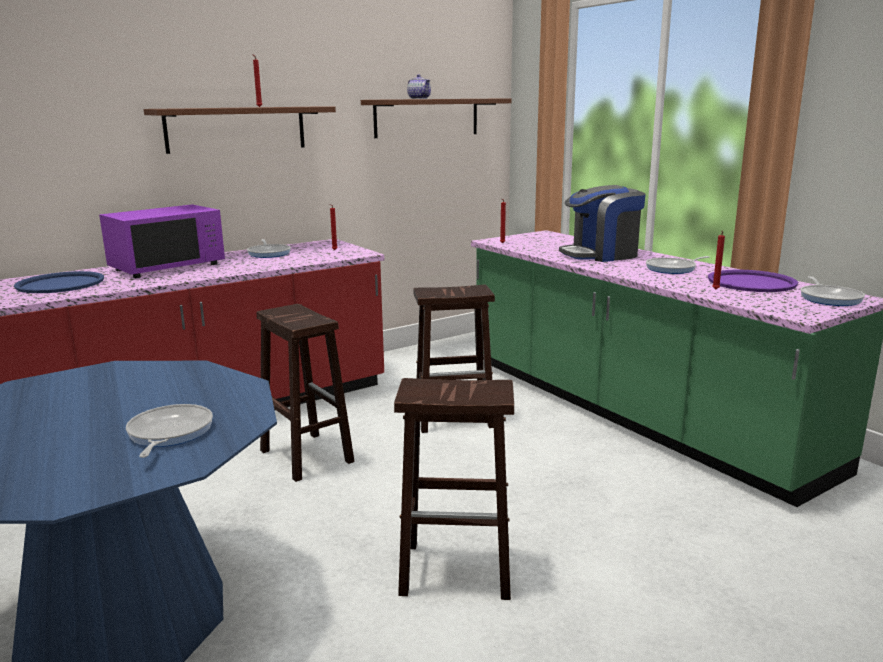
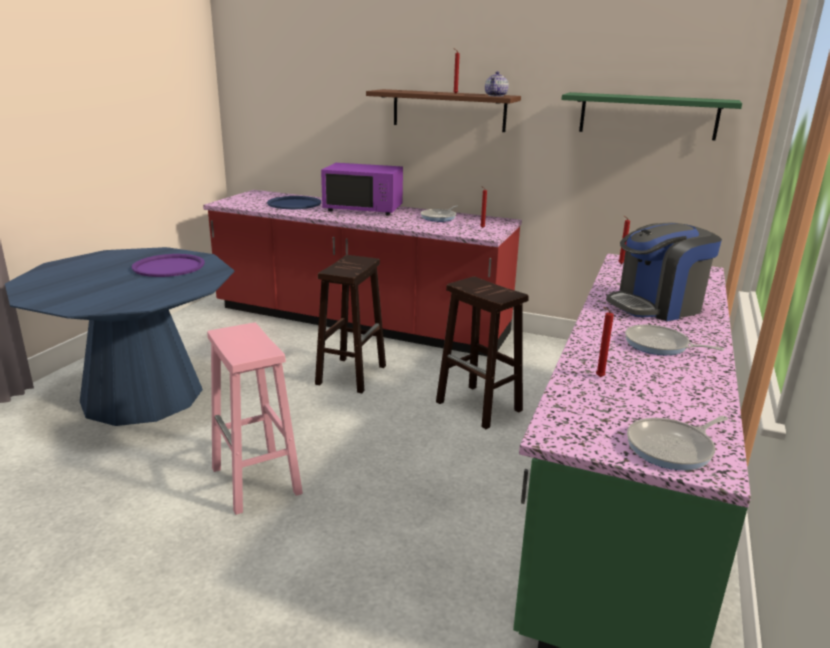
camera: 55 degrees right, 5 degrees up
(168, 433) = (116, 294): frying pan -> none
(419, 98) = (622, 95): teapot -> teapot (496, 96)
(427, 117) = (648, 116): brown shelf -> green shelf
(458, 570) = (257, 481): brown stool -> pink stool
(601, 255) = (656, 306): coffee machine -> coffee machine turned 60 degrees counterclockwise
(751, 282) = (671, 392): purple tray -> purple tray (169, 266)

